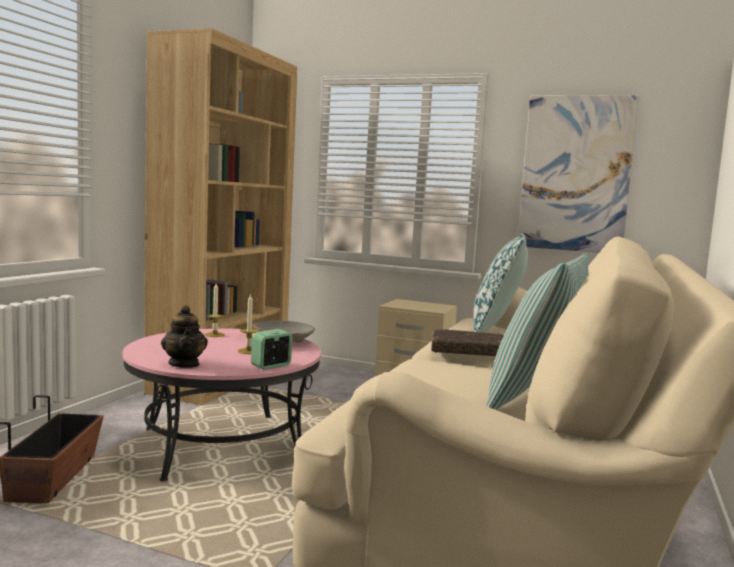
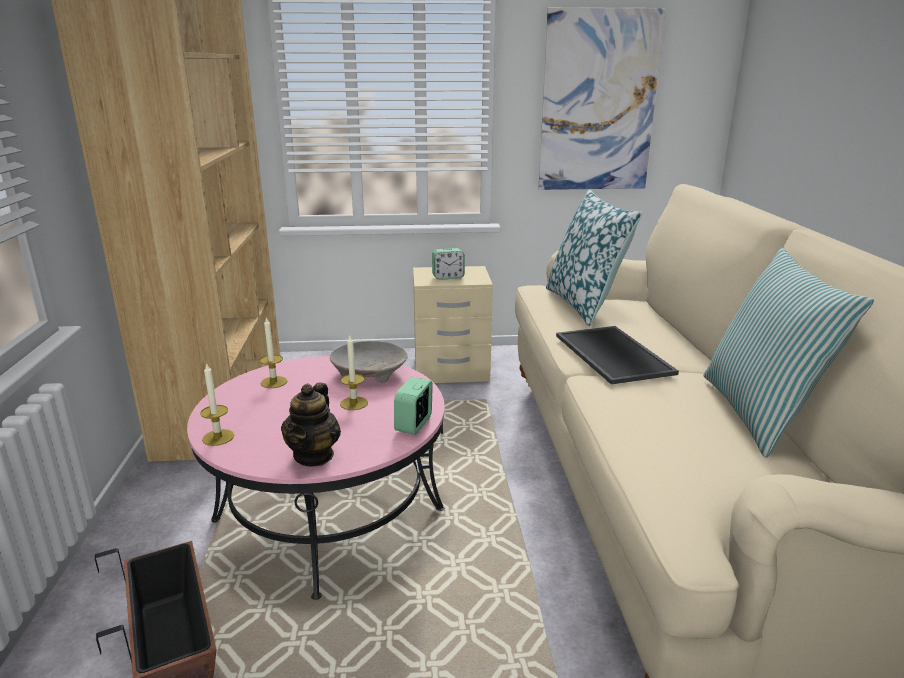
camera: 25 degrees left, 15 degrees up
(143, 347) = (218, 437): none -> candle
(184, 364) = (314, 455): teapot -> teapot turned 60 degrees clockwise
(414, 306) = (448, 277): none -> alarm clock
(467, 352) = (615, 354): brown book -> tray

